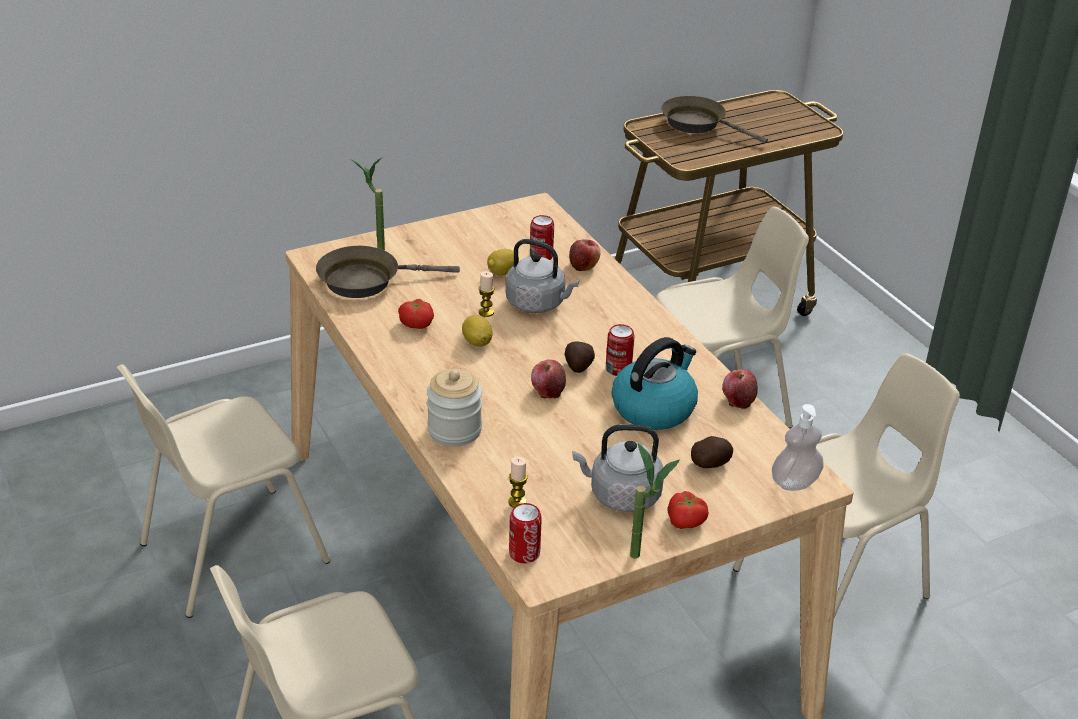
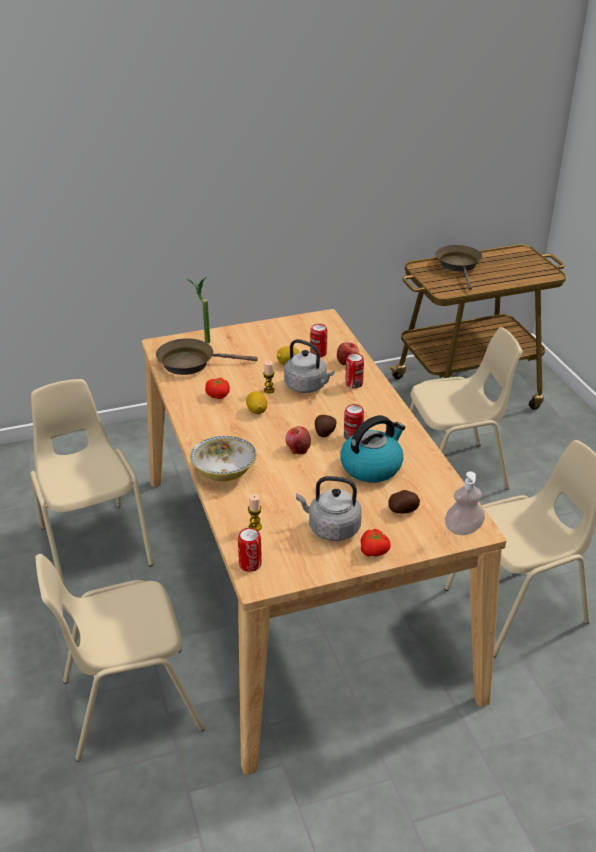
camera: 10 degrees right, 0 degrees up
(231, 552) = (95, 545): beige chair -> beige chair turned 90 degrees clockwise
(454, 430) = (224, 472): jar -> bowl
(601, 296) = (354, 384): none -> can
(644, 558) = (336, 576): potted plant -> none
(698, 124) = (459, 266): brown frying pan -> brown frying pan turned 45 degrees clockwise
(738, 400) = (435, 465): apple -> none

